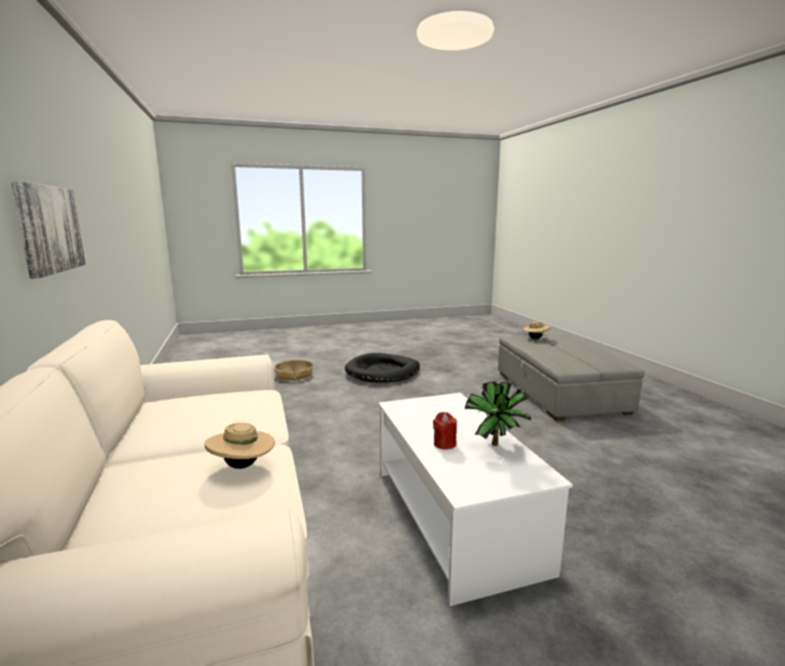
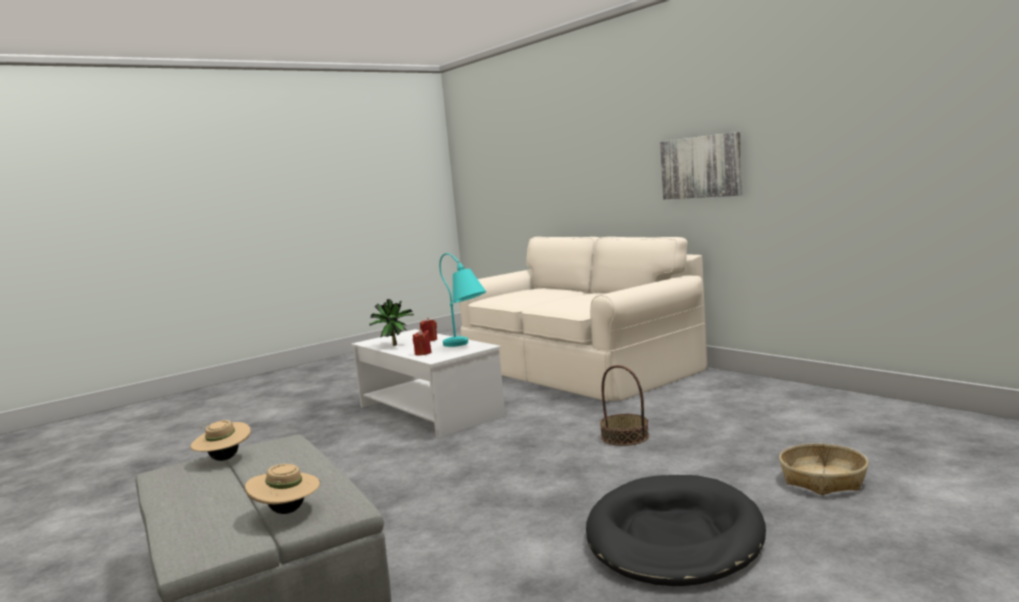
camera: 160 degrees right, 5 degrees down
(242, 466) = (518, 298): beige hat -> beige hat (224, 459)
(327, 419) = (625, 437): none -> basket
(410, 413) = (466, 345): none -> turquoise table lamp
(462, 411) = (423, 353): none -> red candle

